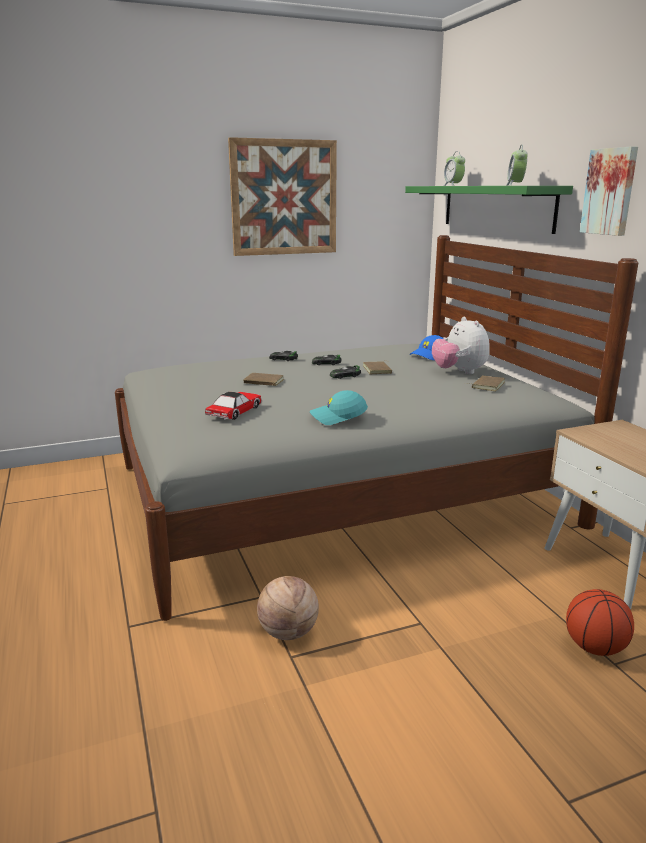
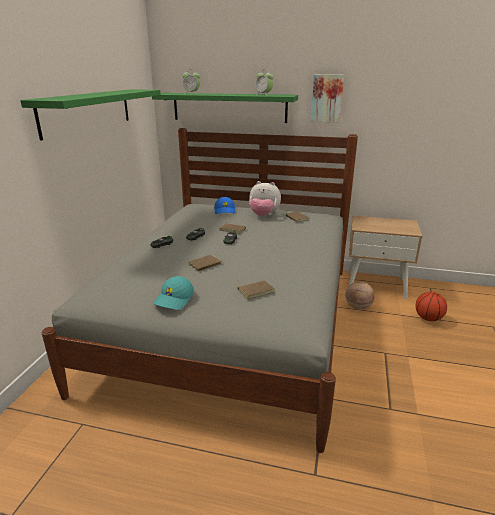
camera: 55 degrees left, 5 degrees up
(235, 412) = (255, 291): toy car -> brown book
(284, 198) = (88, 111): picture -> green shelf
(288, 632) = (367, 401): basketball -> basketball (358, 307)
(338, 417) = (304, 265): turquoise cap -> turquoise cap (174, 300)

